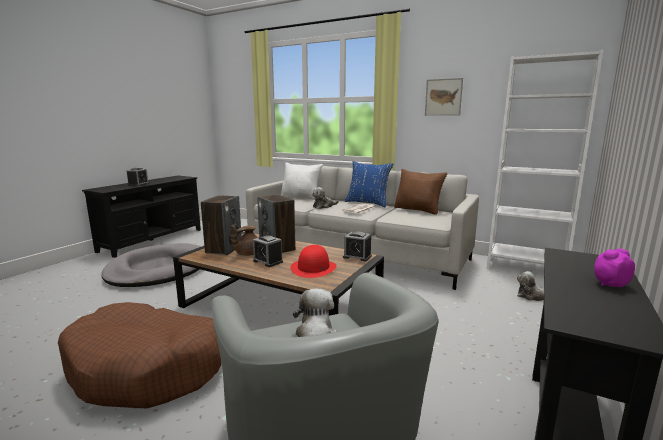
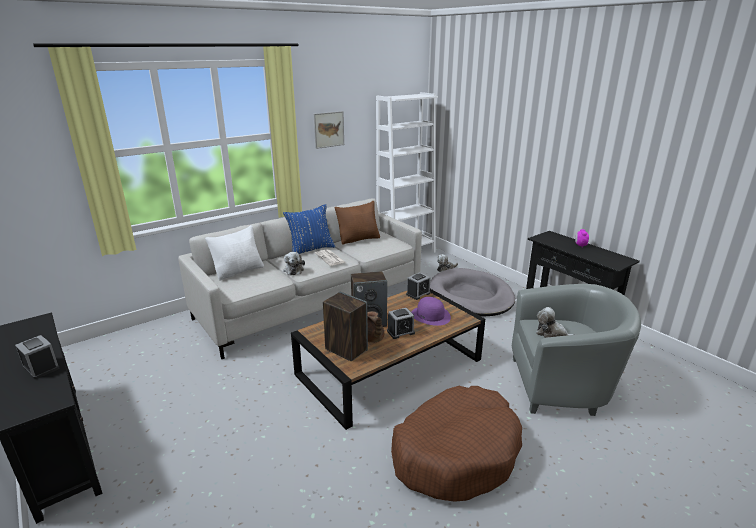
camera: 65 degrees left, 10 degrees up
(158, 269) = (214, 442): grey dog bed -> grey dog bed (470, 296)
(313, 268) = (430, 315): red hat -> purple hat

